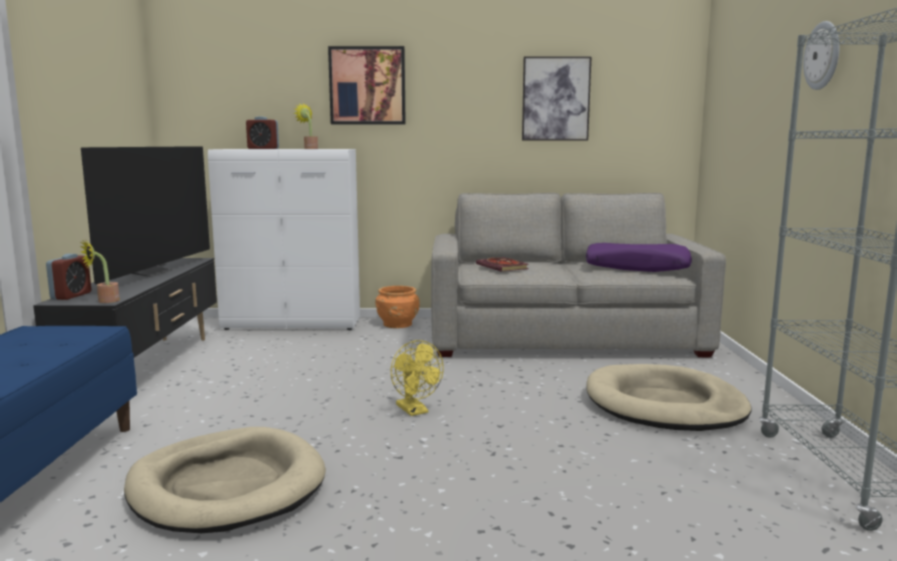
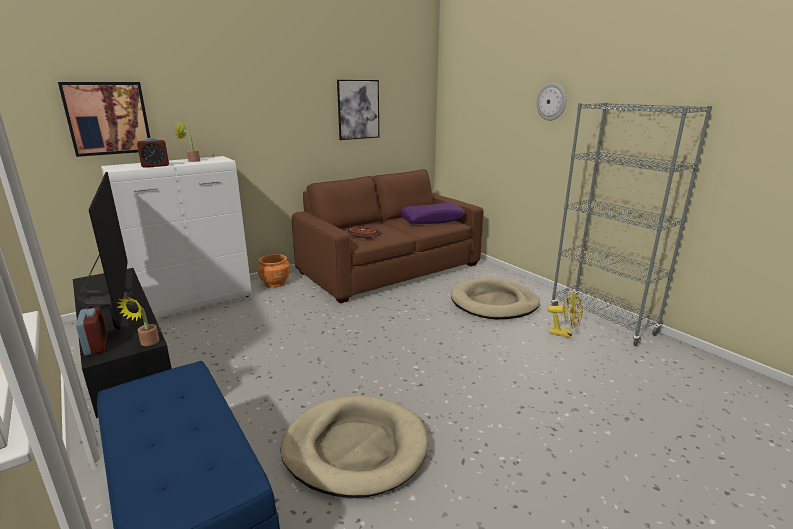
camera: 35 degrees left, 10 degrees up
(367, 86) = (225, 103): picture -> picture (108, 118)
(415, 411) = (384, 349): yellow fan -> yellow fan (564, 334)
(563, 337) = (389, 268): grey sofa -> brown sofa

